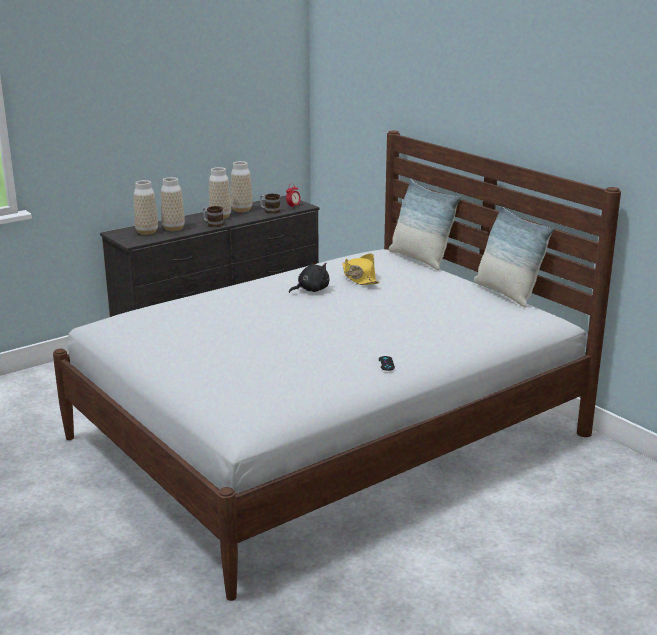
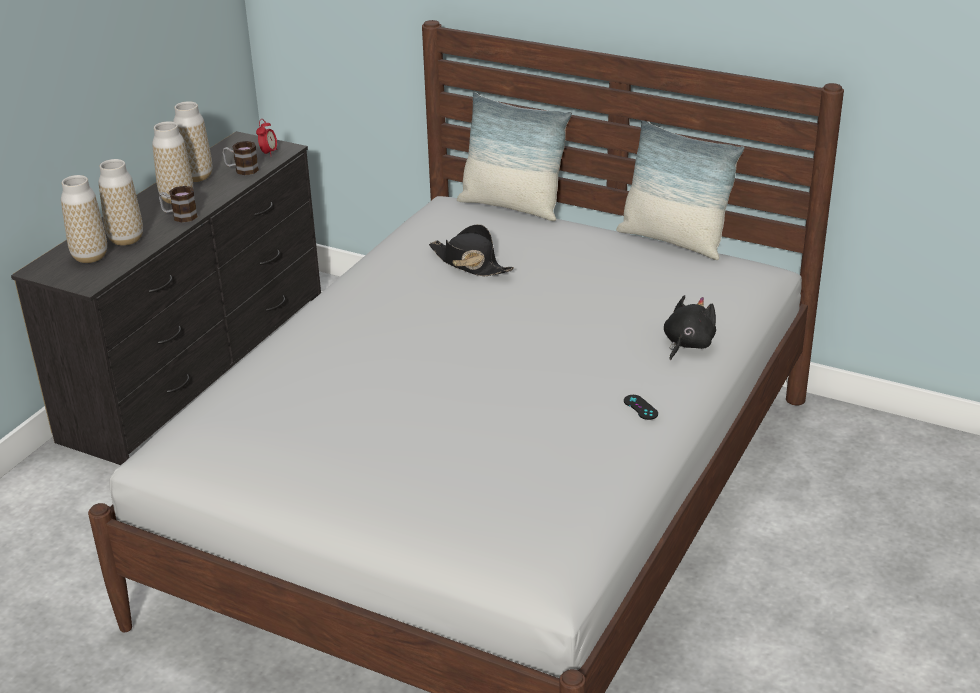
camera: 25 degrees left, 10 degrees up
(311, 290) = (425, 303): black plush toy -> black plush toy (687, 344)
(359, 278) = (470, 263): yellow hat -> black hat

